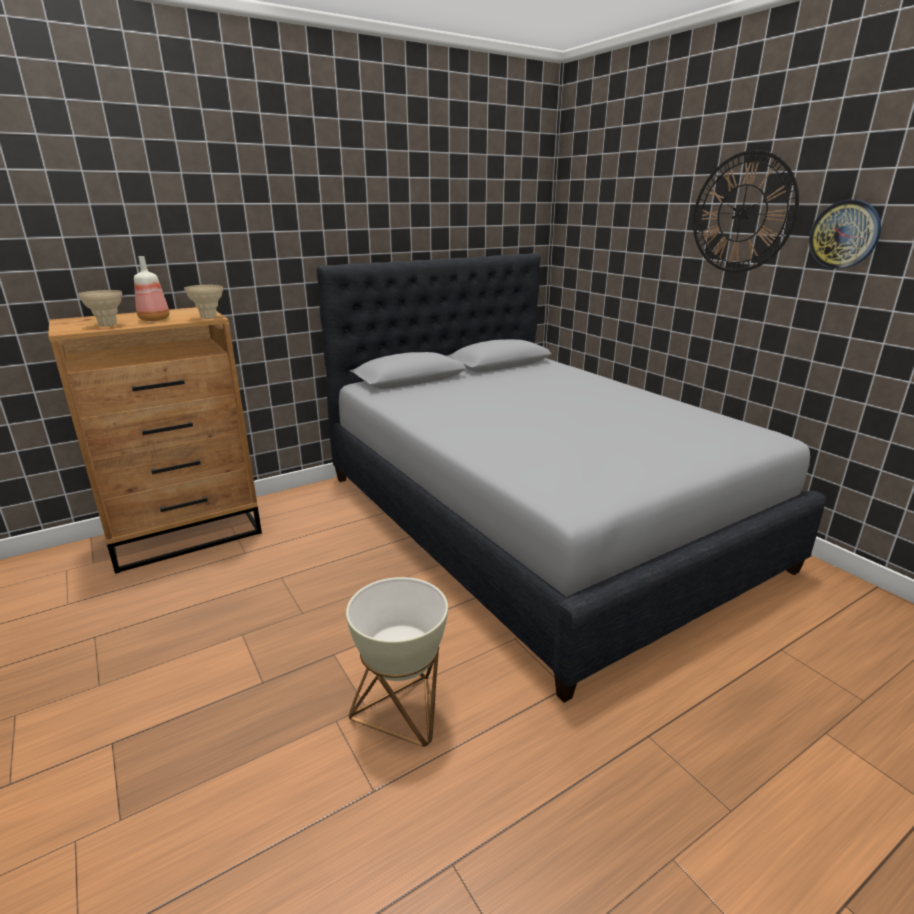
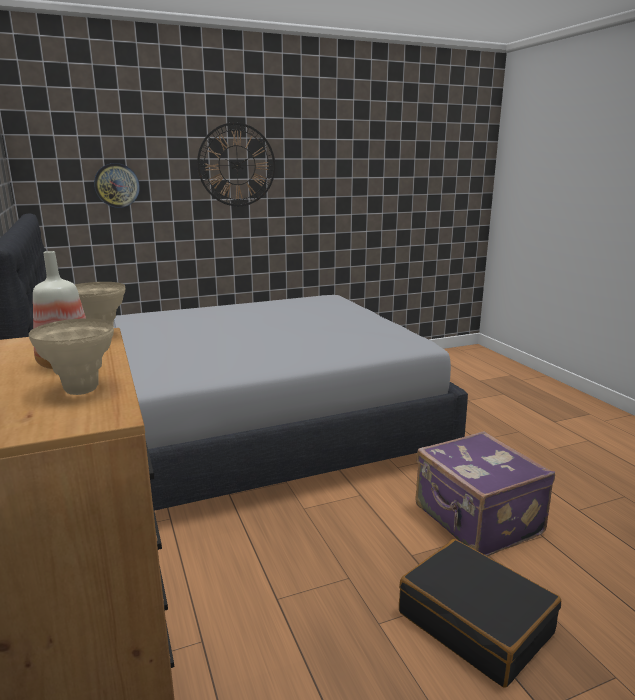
camera: 80 degrees left, 5 degrees down
(227, 701) = (475, 622): none -> black suitcase
(401, 715) = (476, 521): planter -> purple suitcase
(844, 234) = (304, 175): wall clock -> wall clock (117, 185)

